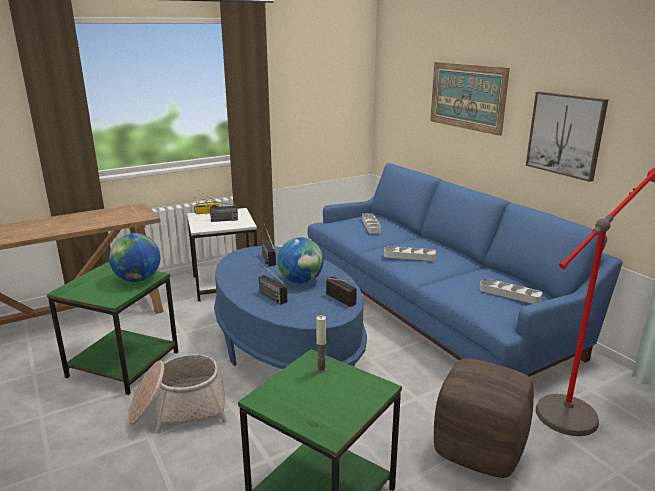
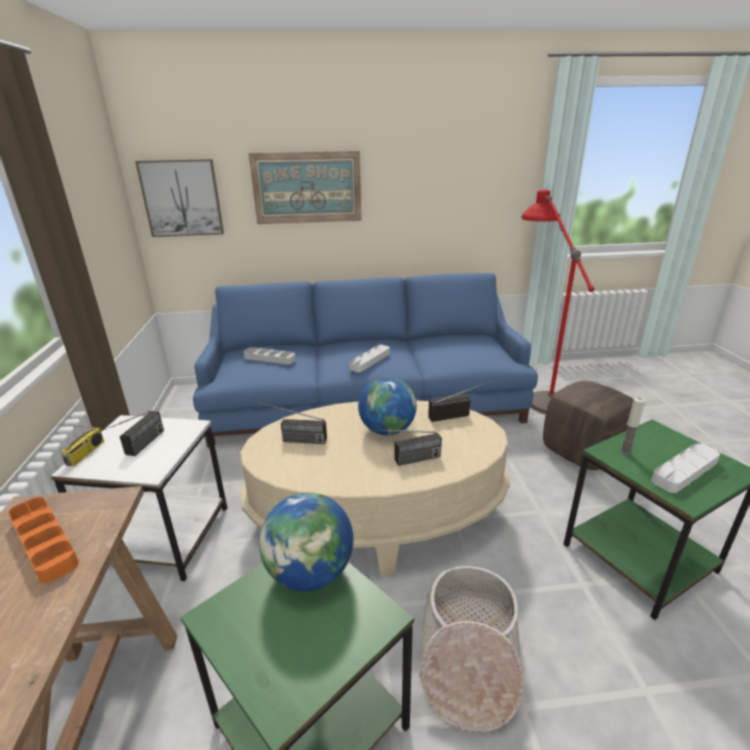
camera: 65 degrees left, 5 degrees up
(118, 214) = (44, 542): none -> orange tray
(287, 346) = (377, 516): blue coffee table -> beige coffee table
(509, 294) = (476, 345): grey tray -> grey tray (684, 471)
(565, 134) = (430, 205): picture -> picture (182, 198)

